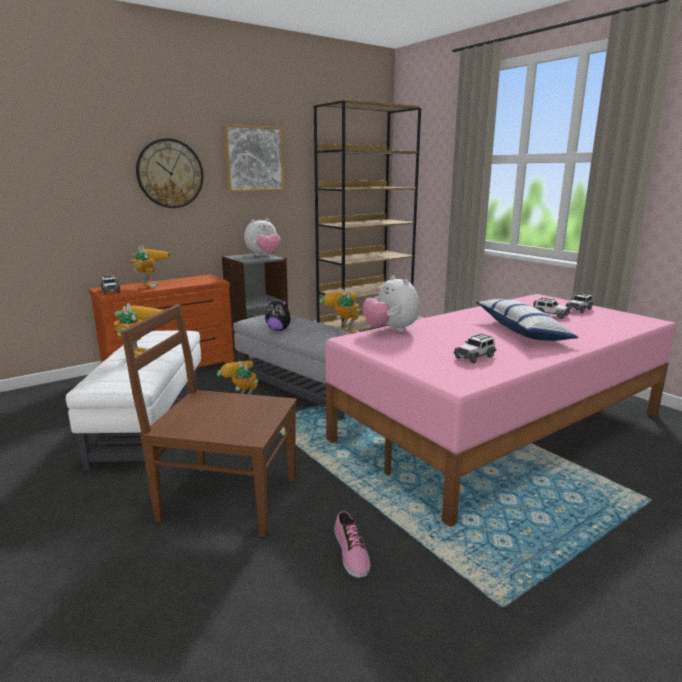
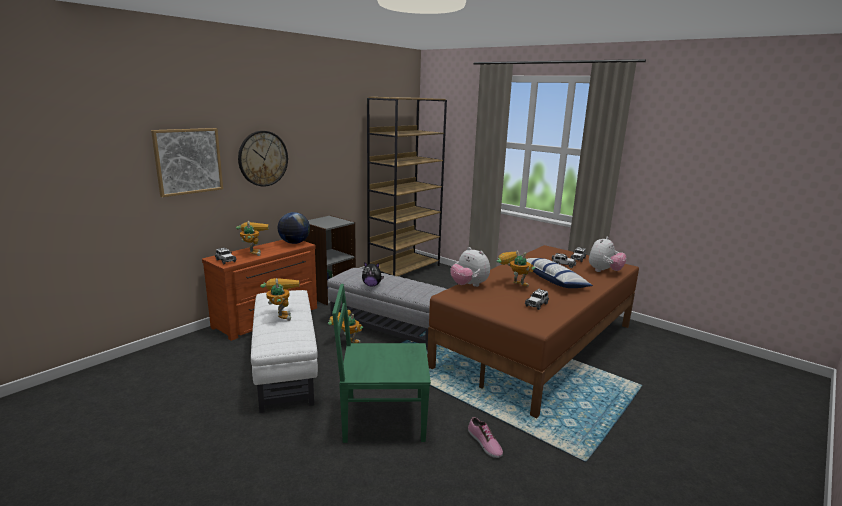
camera: 15 degrees left, 0 degrees up
(206, 279) = (294, 243): none -> globe
(226, 498) = (382, 419): brown chair -> green chair
(254, 159) = (323, 142): picture -> picture (188, 161)
(263, 255) = (334, 219): plush toy -> plush toy (604, 271)
(342, 333) = (421, 285): toy robot -> toy robot (512, 285)
(502, 427) = (538, 345): pink bed -> brown bed

